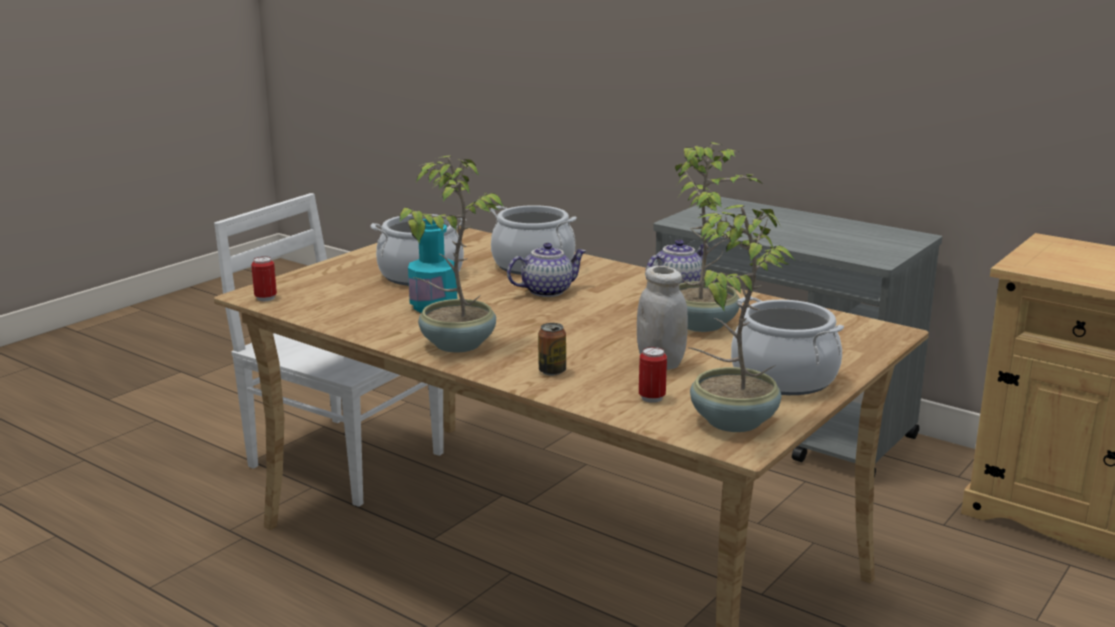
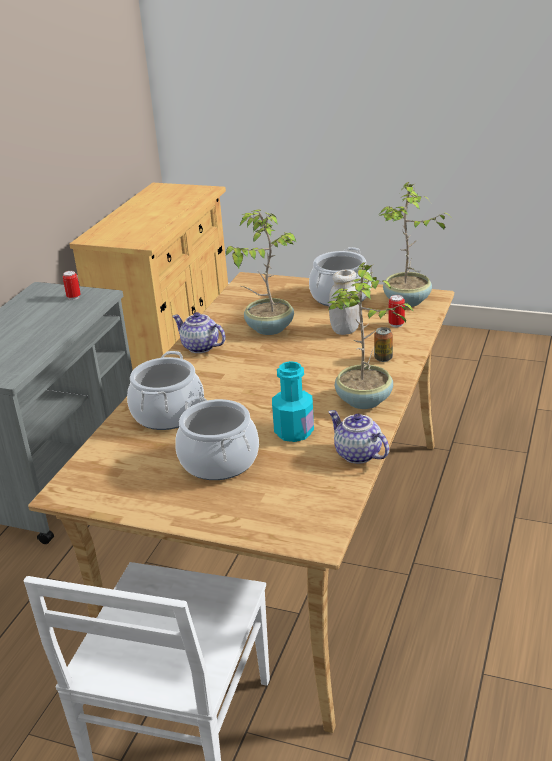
camera: 105 degrees left, 10 degrees up
(265, 298) = (325, 526): can -> can (73, 297)
(547, 291) = (231, 393): teapot -> teapot (357, 454)

